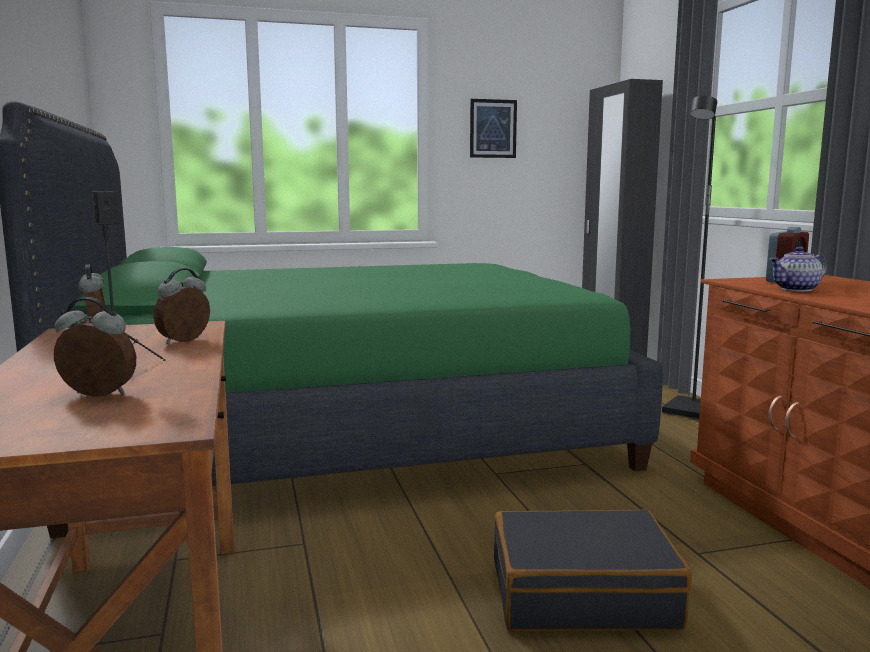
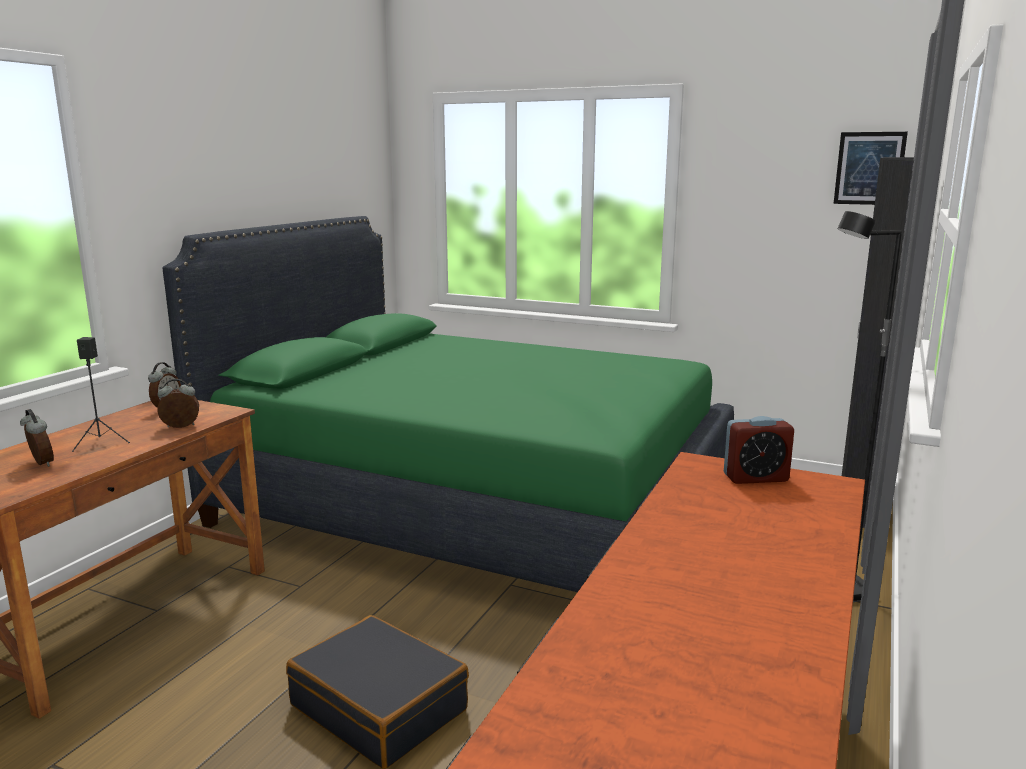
camera: 40 degrees right, 5 degrees up
(493, 128) = (753, 204): picture -> picture (869, 168)
(796, 289) = (697, 496): teapot -> none

